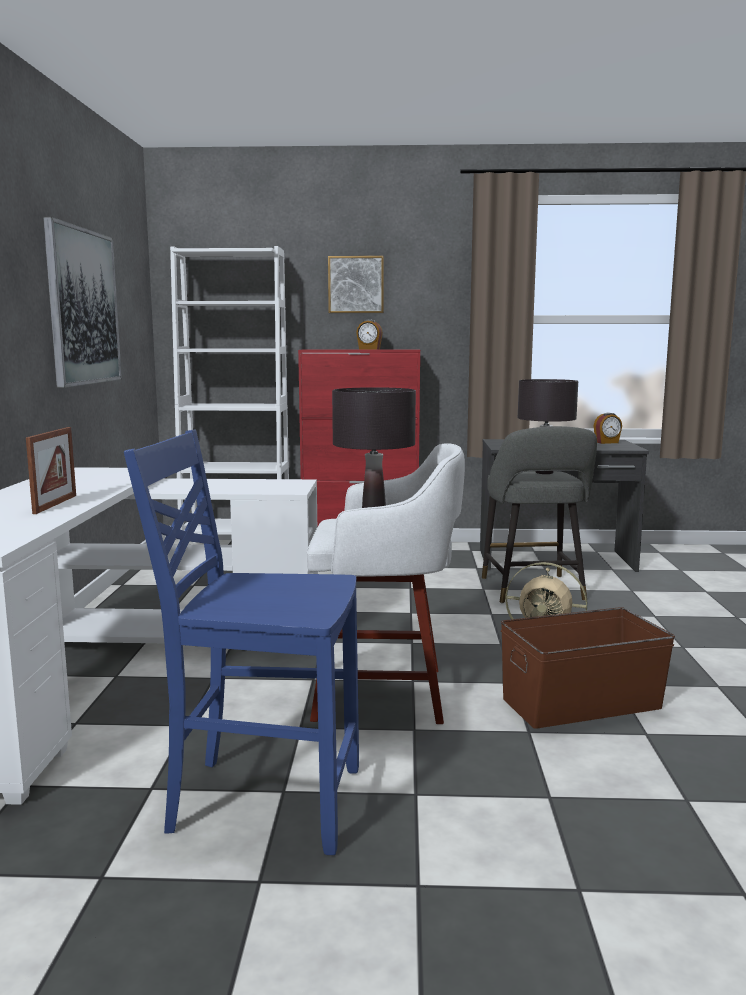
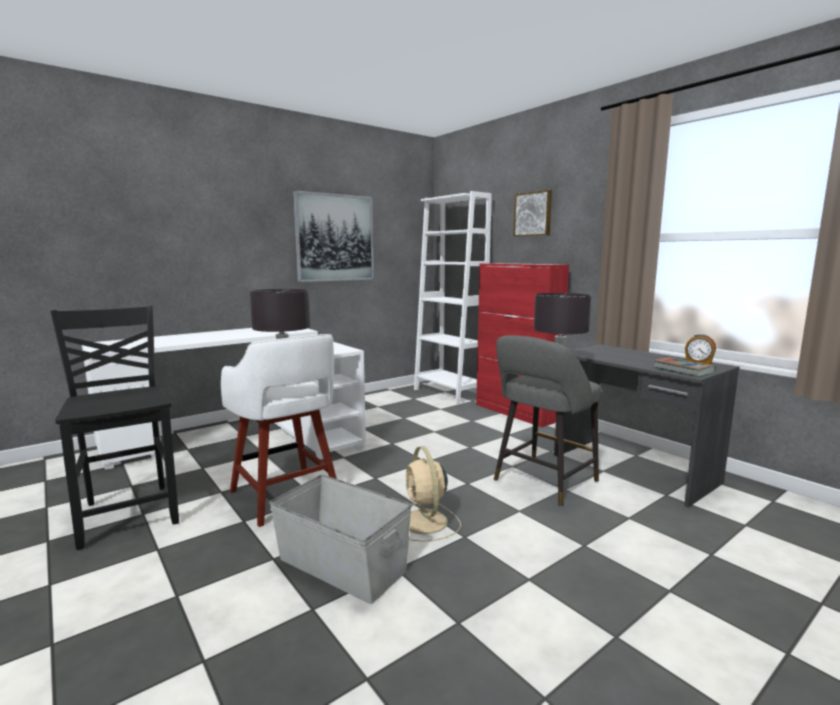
camera: 50 degrees right, 0 degrees up
(55, 504) = (200, 339): picture frame -> none
(262, 800) = (130, 513): blue chair -> black chair
(369, 349) = (527, 263): alarm clock -> none
(580, 703) = (342, 564): brown storage box -> grey storage box
(616, 447) = (683, 370): none -> book

